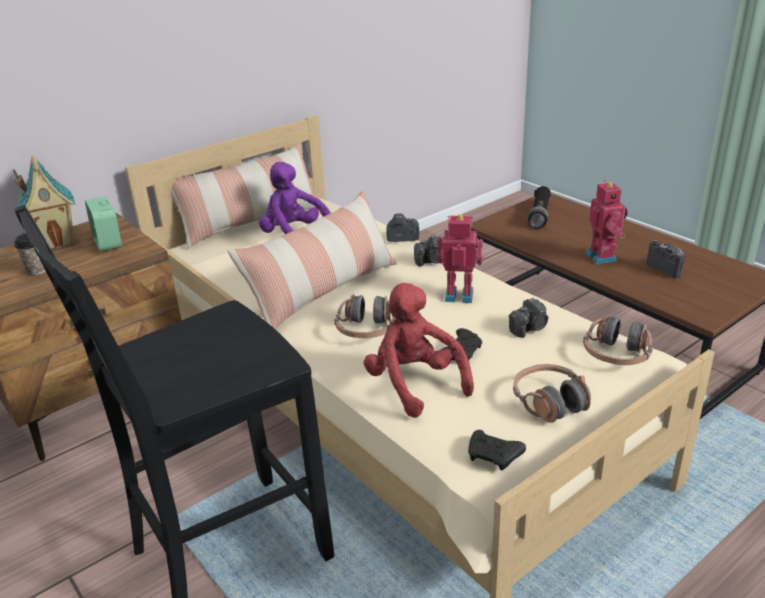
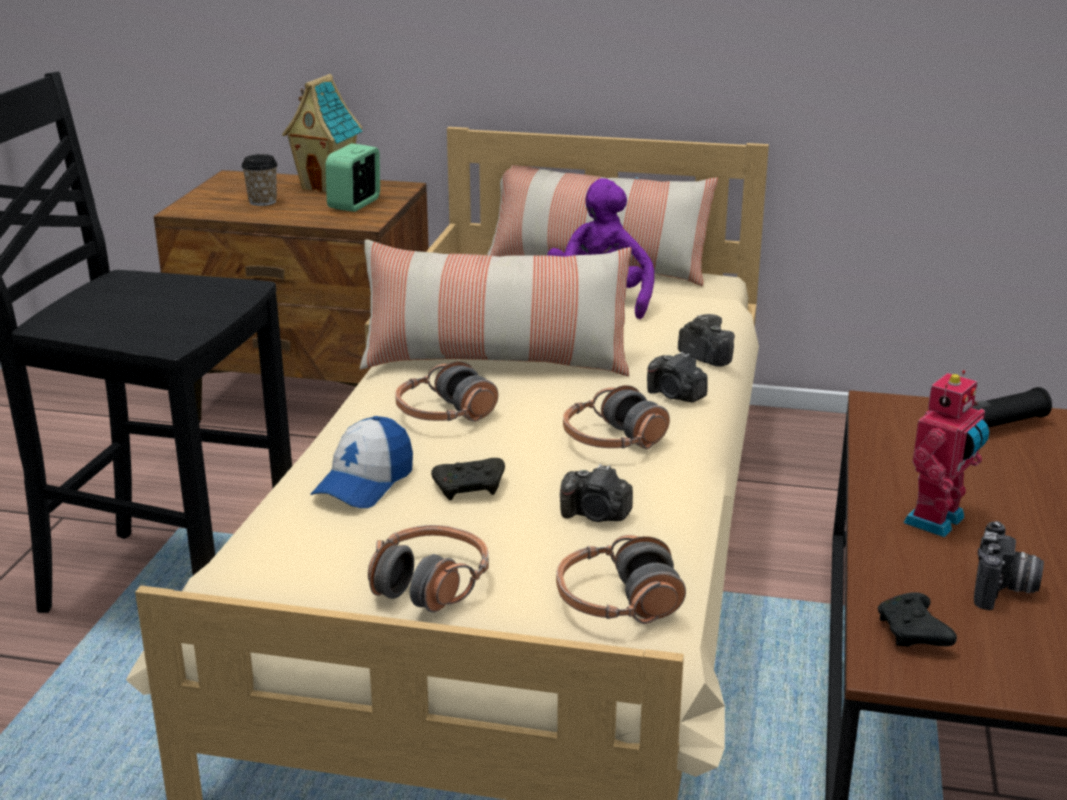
camera: 50 degrees right, 5 degrees down
(414, 384) = (364, 483): red plush toy -> cap
(459, 294) = (613, 441): toy robot -> headphones
(494, 457) = (269, 581): black game controller -> black game controller (913, 634)

